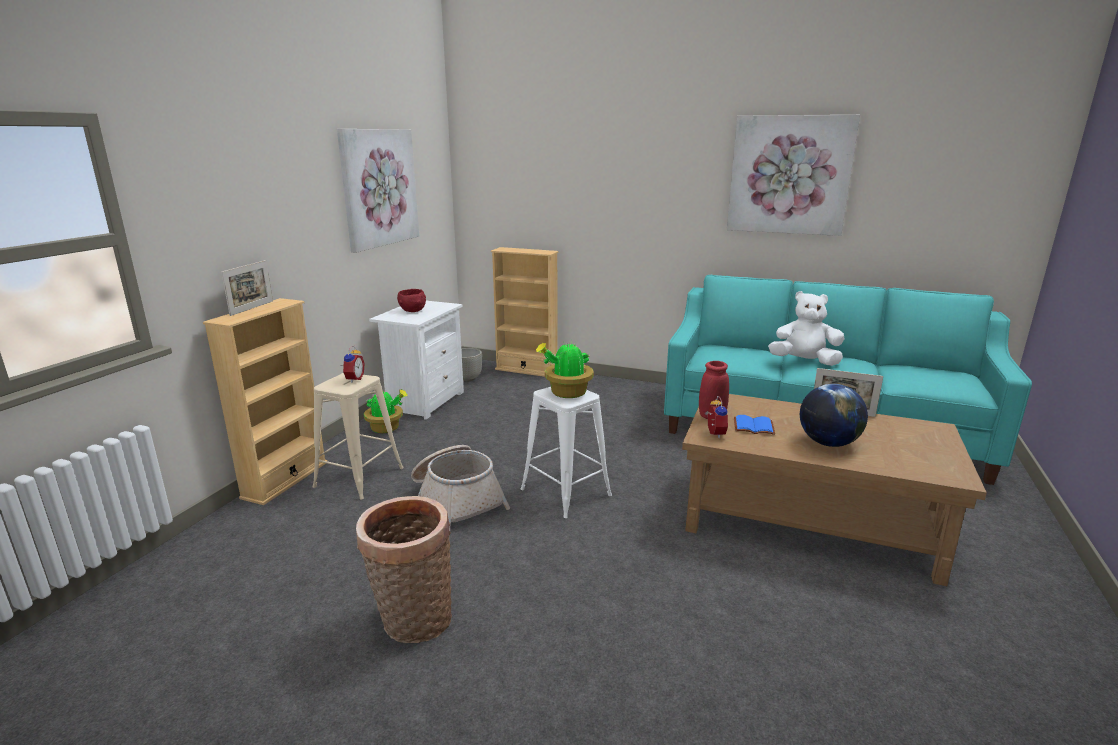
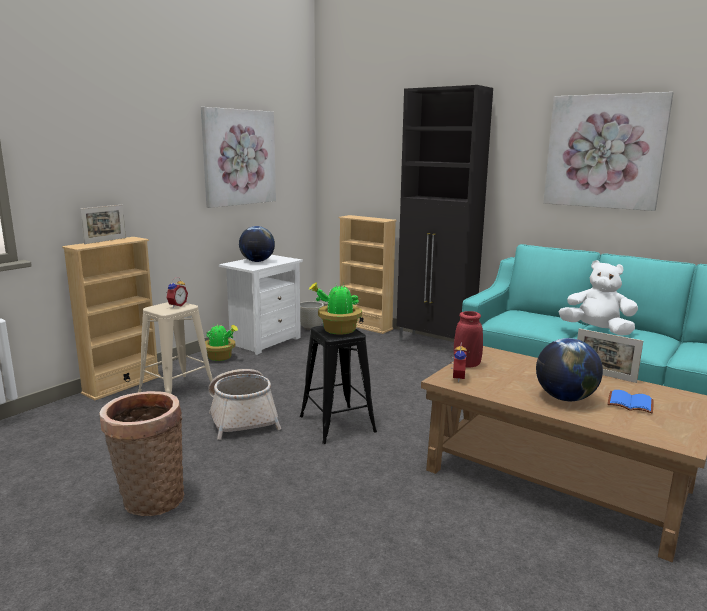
camera: 15 degrees right, 5 degrees down
(412, 311) = (257, 261): red bowl -> globe
(566, 492) = (337, 424): white stool -> black stool
(612, 384) = (435, 344): none -> black cabinet
(753, 427) = (499, 377): blue book -> blue book (629, 404)

